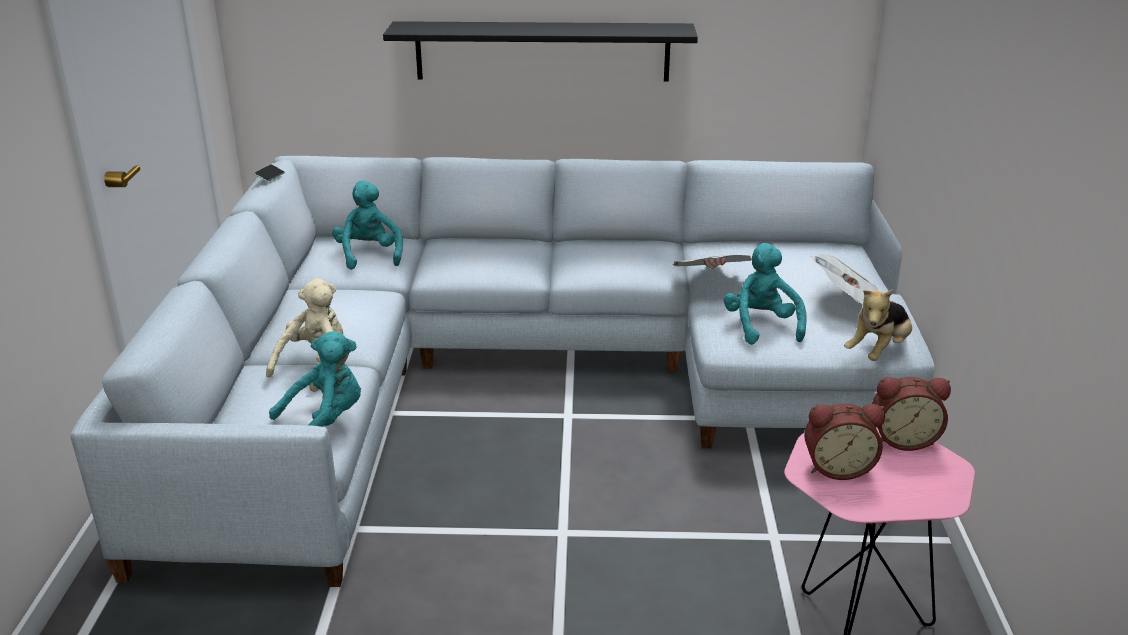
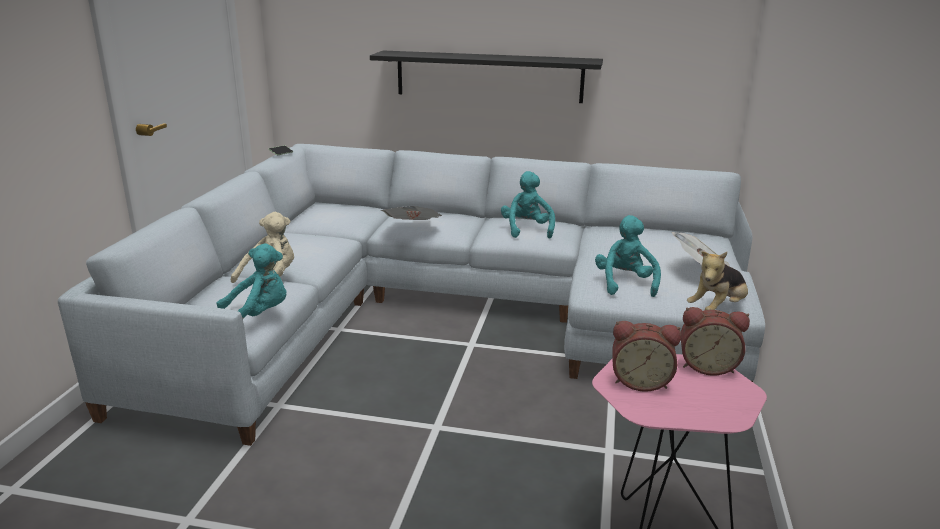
camera: 10 degrees right, 5 degrees down
(369, 255) = (346, 215): turquoise plush toy -> turquoise plush toy (526, 230)
(709, 281) = (593, 250): newspaper -> newspaper (413, 229)

